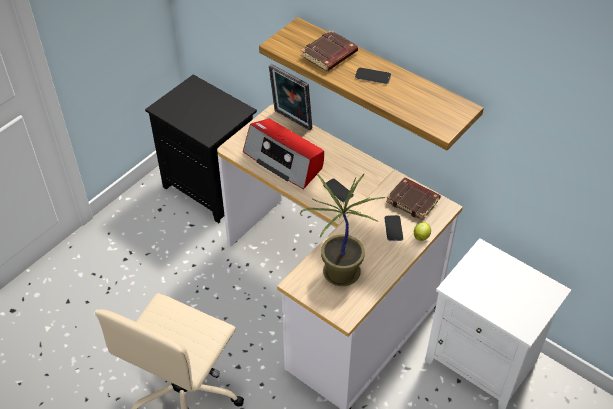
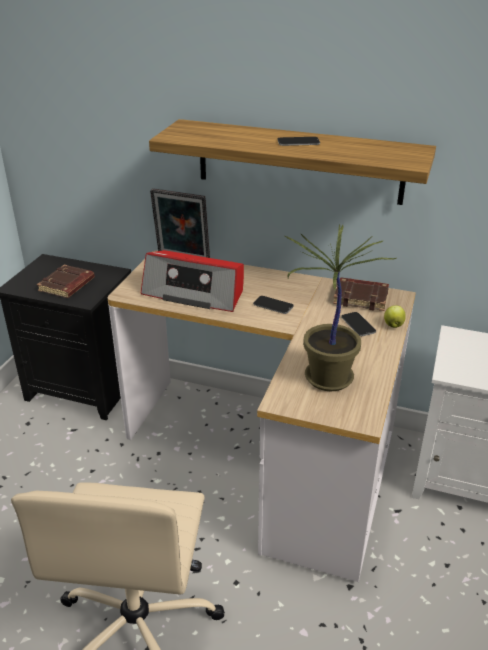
camera: 20 degrees left, 15 degrees down
(329, 55) = (237, 136): brown book -> brown book (67, 285)

